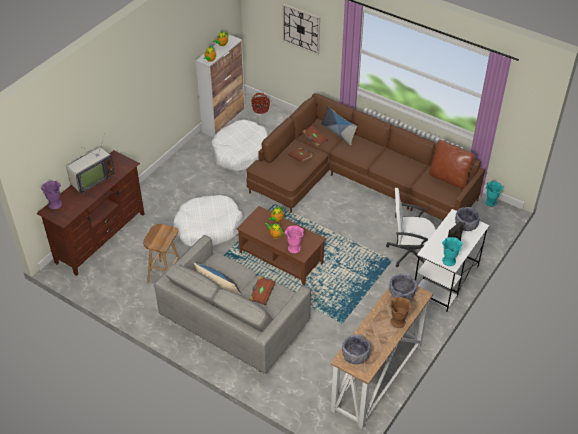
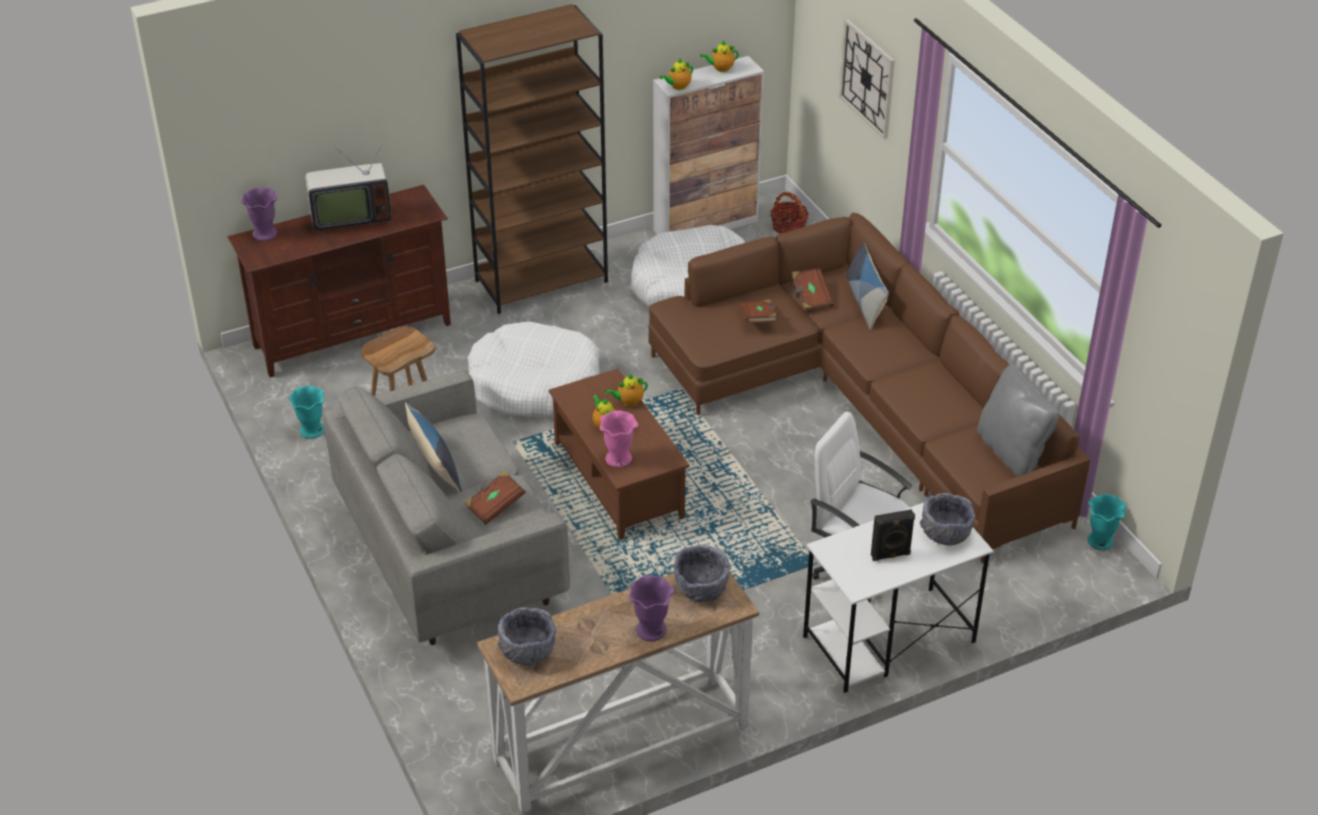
camera: 30 degrees right, 5 degrees down
(170, 176) = (542, 281): none -> brown bookcase
(398, 322) = (651, 630): brown vase -> purple vase
(449, 178) = (1012, 452): brown pillow -> grey pillow
(449, 261) = (856, 579): turquoise vase -> turquoise vase (311, 431)

